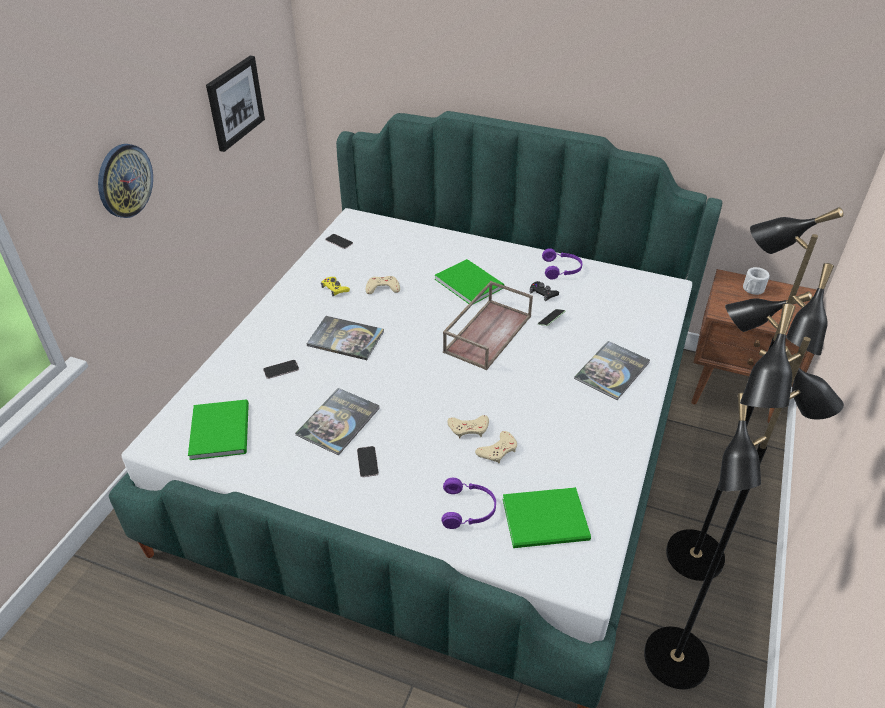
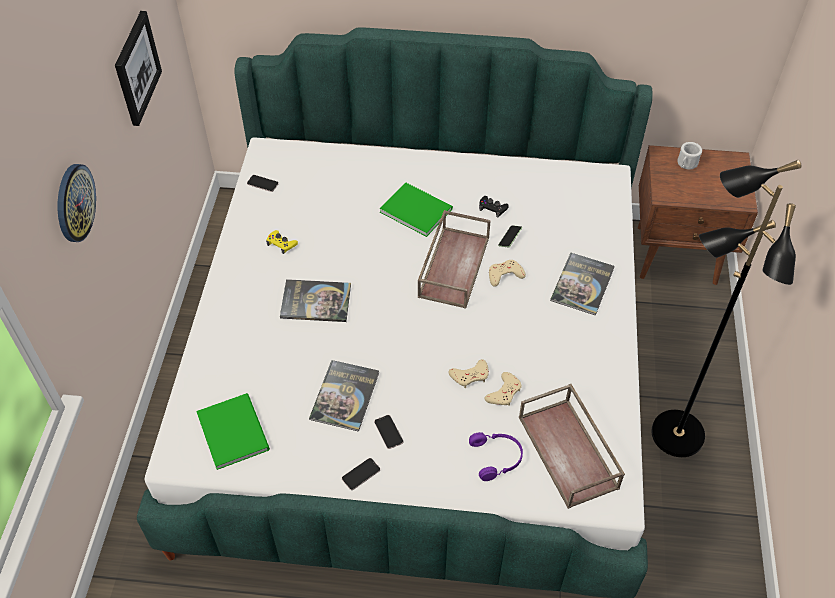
camera: 15 degrees left, 10 degrees up
(281, 369) = (265, 351): phone -> phone (361, 474)
(382, 288) = (330, 233): beige game controller -> beige game controller (504, 275)
(548, 521) = (569, 452): green book -> brown tray
(562, 269) = (502, 175): purple headphones -> none
(677, 660) = (684, 535): black floor lamp -> none

